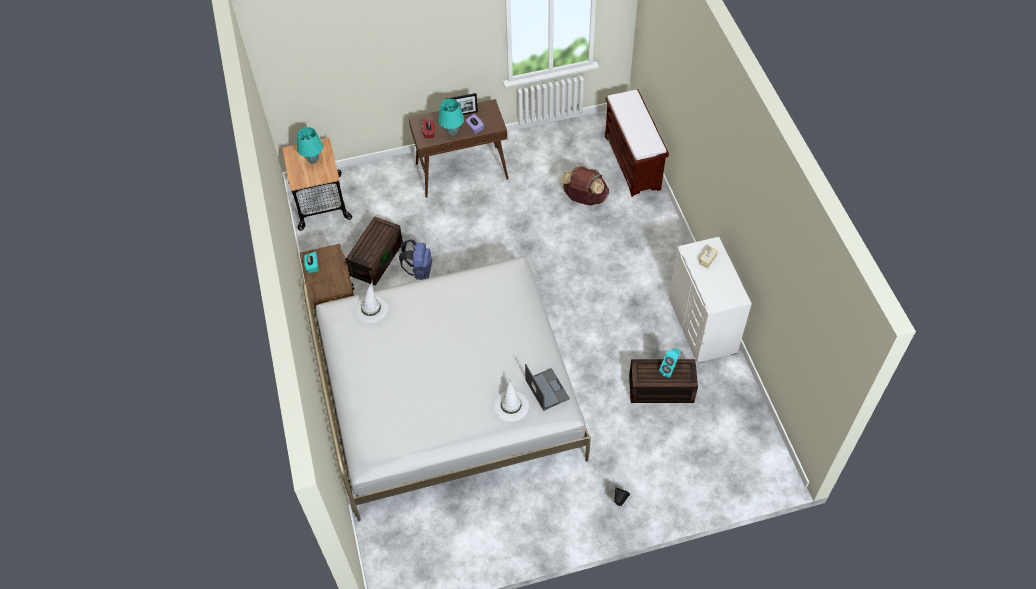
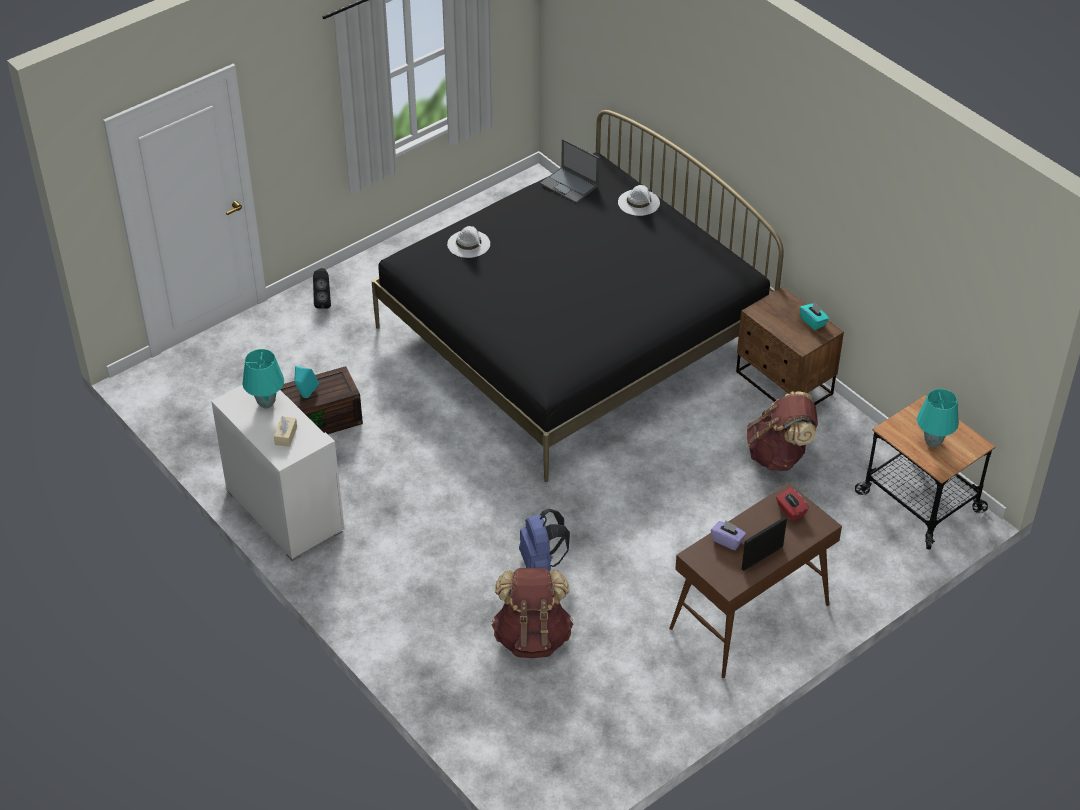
camera: 155 degrees right, 10 degrees down
(371, 308) = (696, 284): white hat -> white hat (639, 203)
(376, 258) = (779, 455): brown storage box -> brown backpack
(419, 271) = (708, 458): blue backpack -> blue backpack (541, 563)
(449, 397) = (573, 337): white bed -> black bed
(452, 133) = (756, 522): turquoise table lamp -> turquoise table lamp (266, 403)
(546, 389) = (436, 269): laptop -> laptop (570, 185)
(633, 163) = (481, 726): brown bench -> none

